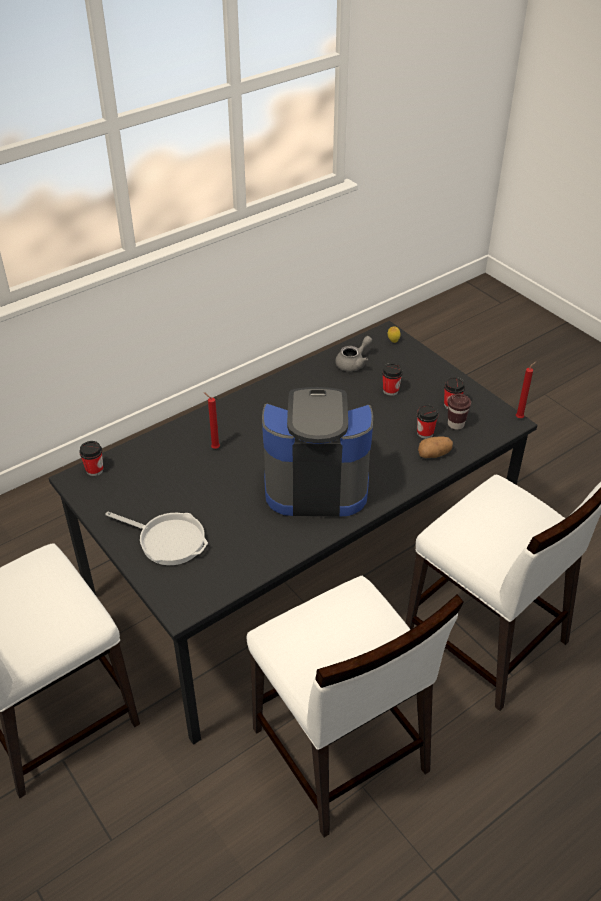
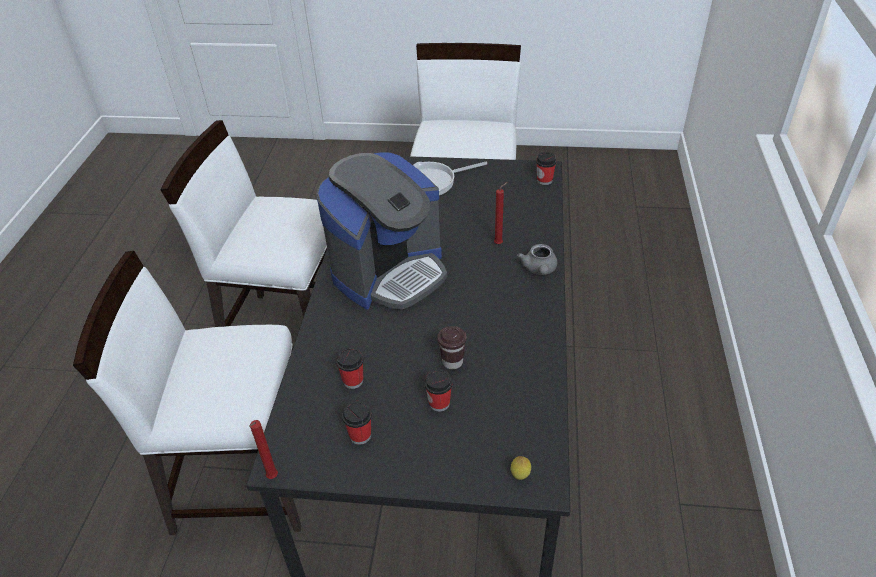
camera: 135 degrees right, 0 degrees up
(353, 363) = (516, 407): grey teapot -> grey teapot (539, 270)
(434, 454) = (322, 365): potato -> none
(455, 424) = (333, 414): brown cup -> brown cup (452, 362)

